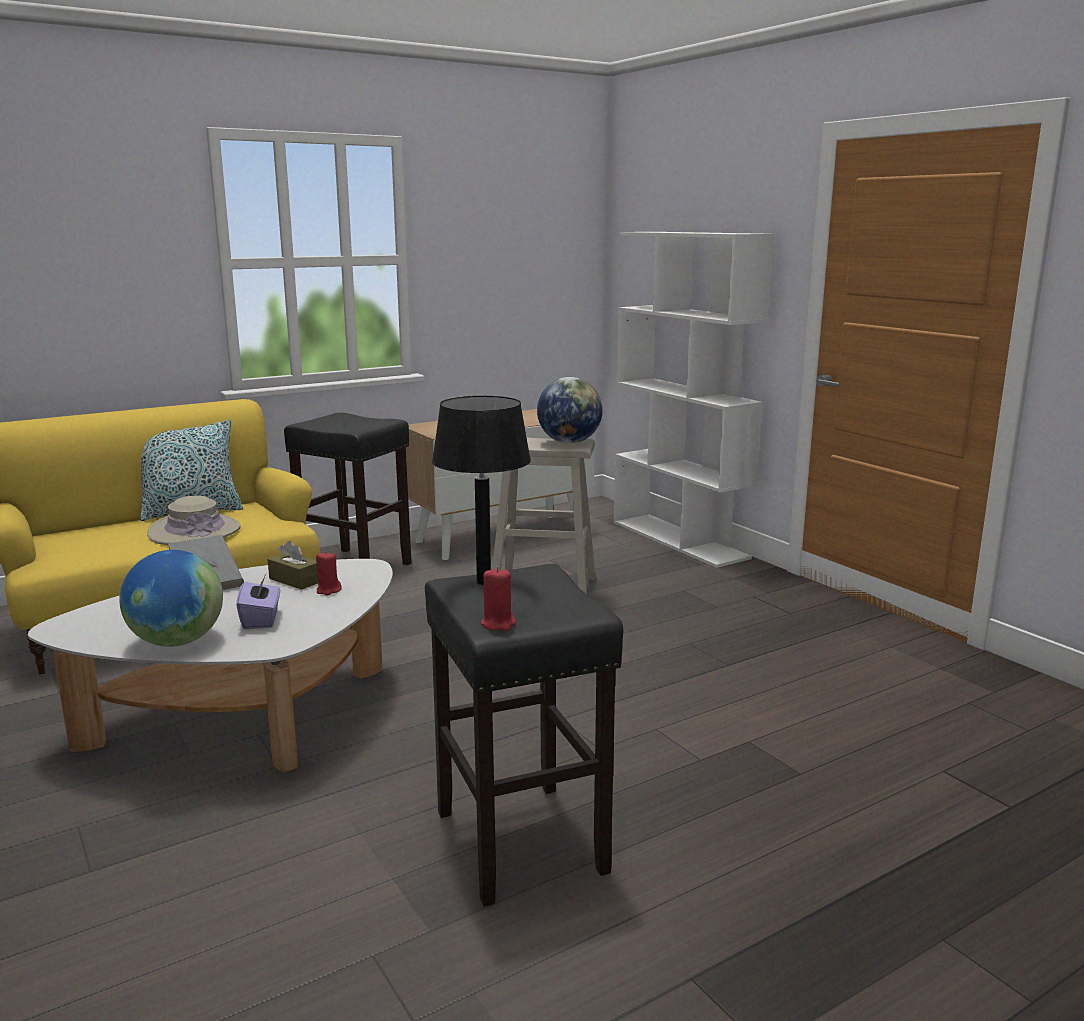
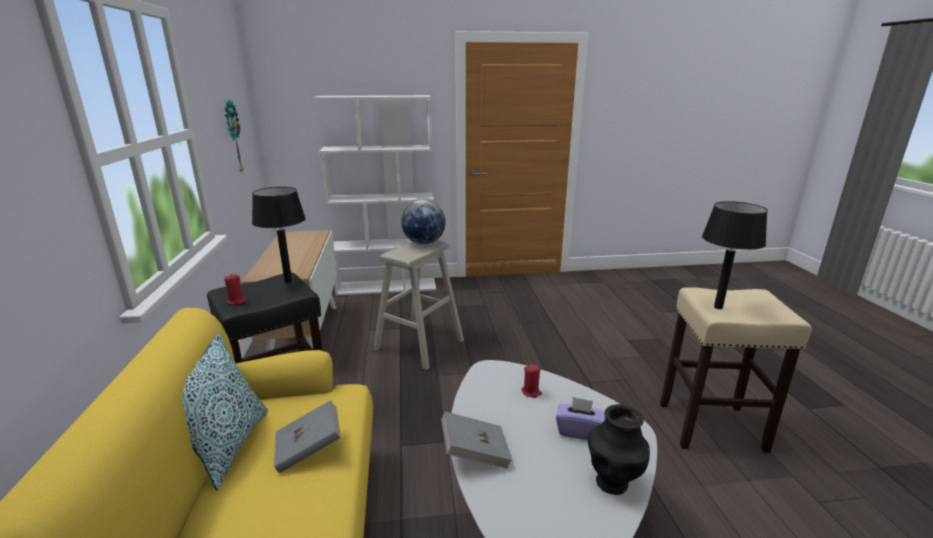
camera: 65 degrees left, 5 degrees up
(177, 642) = (612, 482): globe -> black vase
(194, 531) = (309, 449): beige hat -> grey book
(295, 580) = (499, 404): brown tissue box -> none
(378, 423) = (288, 281): none -> black table lamp
(498, 624) = (785, 314): red candle -> red candle (236, 301)
(511, 275) = (232, 137): none -> wall clock
(522, 842) = (712, 426): black stool -> beige stool

